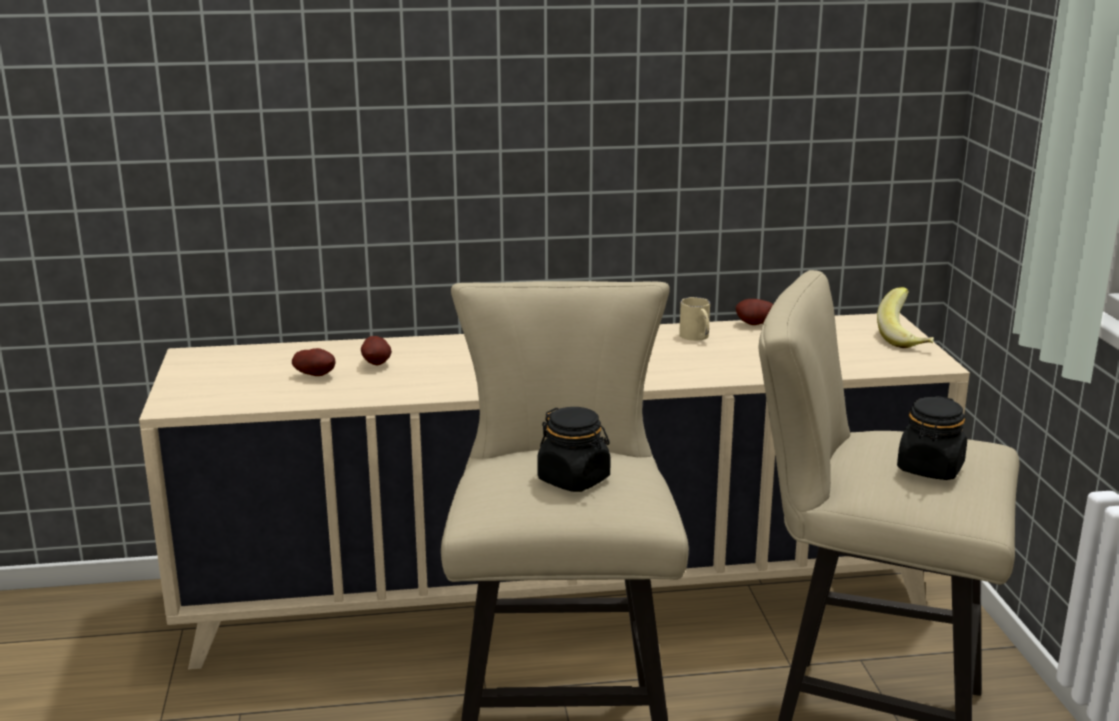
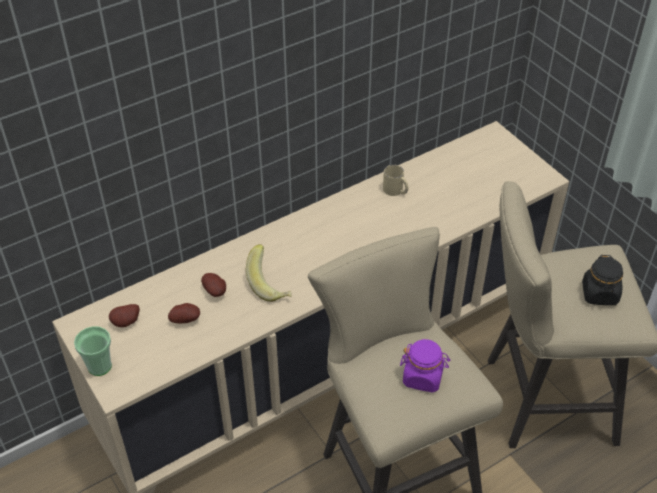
camera: 25 degrees left, 25 degrees up
(177, 386) = (99, 366): none -> cup
(574, 479) = (423, 377): black jar -> purple jar
(755, 325) = (421, 164): potato -> potato (127, 323)
(907, 339) = (517, 153): banana -> banana (270, 284)

